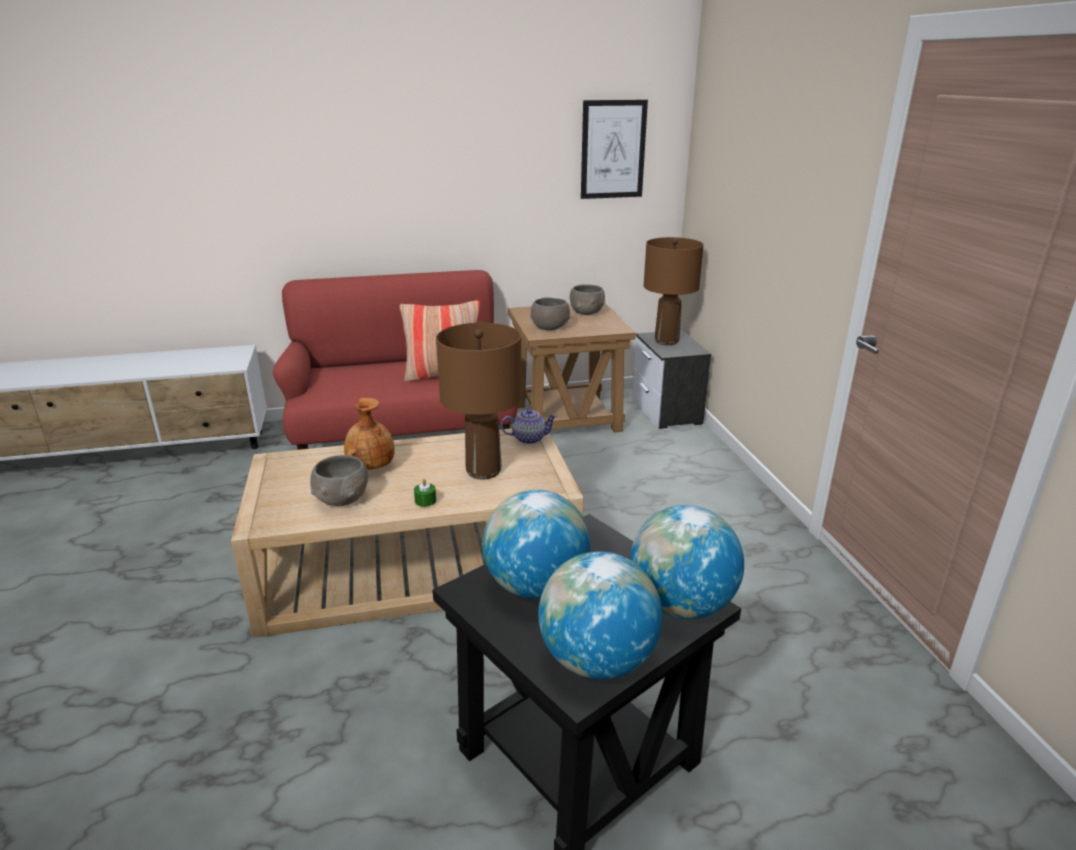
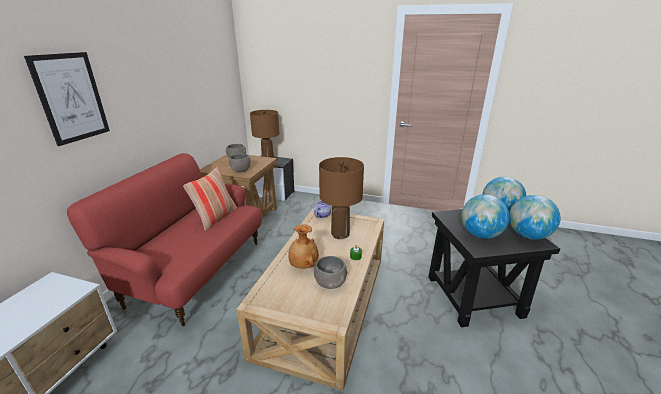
camera: 60 degrees left, 0 degrees up
(613, 150) = (216, 70): picture -> picture (71, 98)

